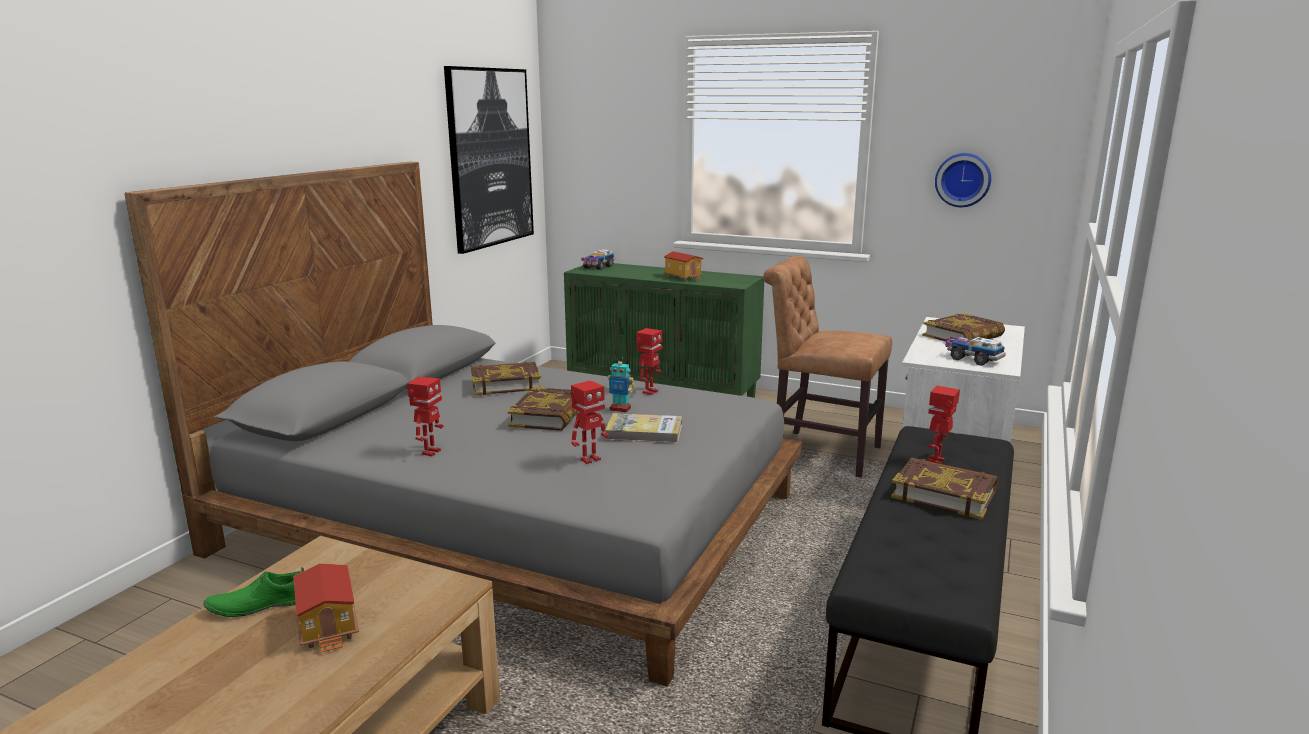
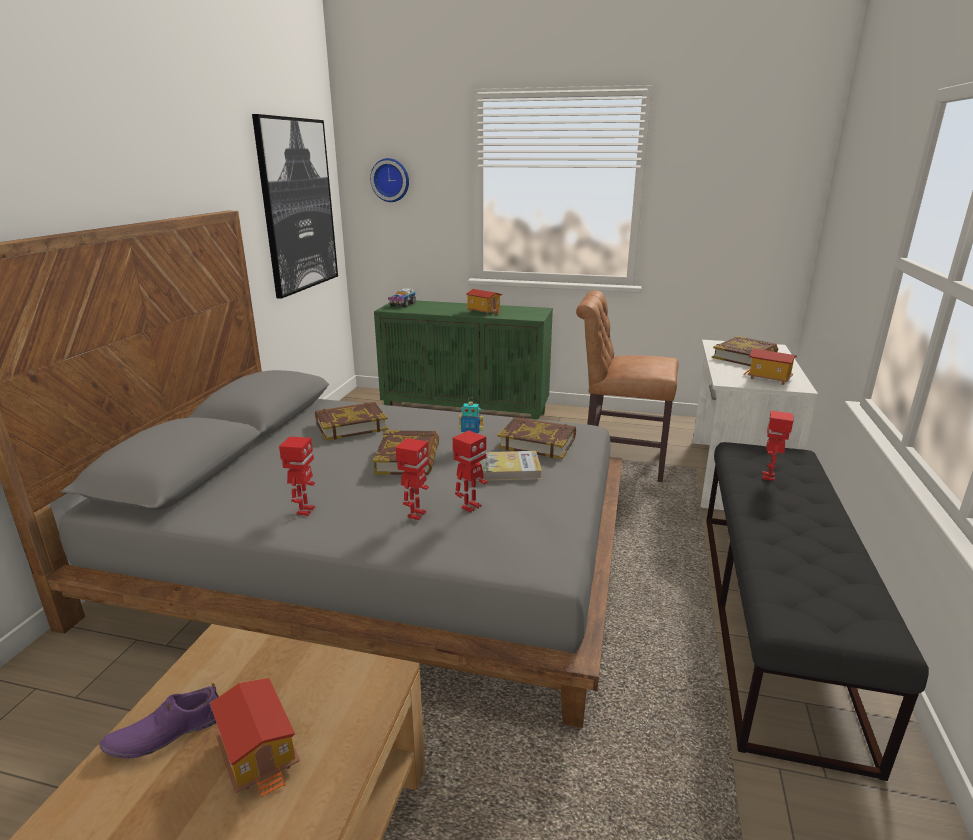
camera: 10 degrees left, 5 degrees up
(259, 605) = (166, 733): green shoe -> purple shoe
(649, 392) = (489, 425): toy robot -> toy robot (415, 514)
(944, 494) = (796, 512): book -> book (537, 443)
(963, 180) = (723, 219): wall clock -> wall clock (391, 180)
(972, 359) = (768, 379): toy truck -> toy house

